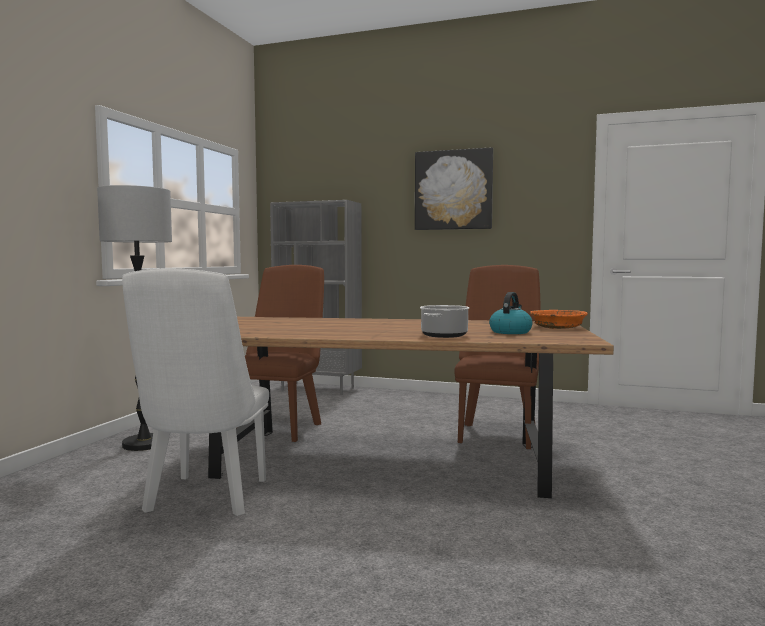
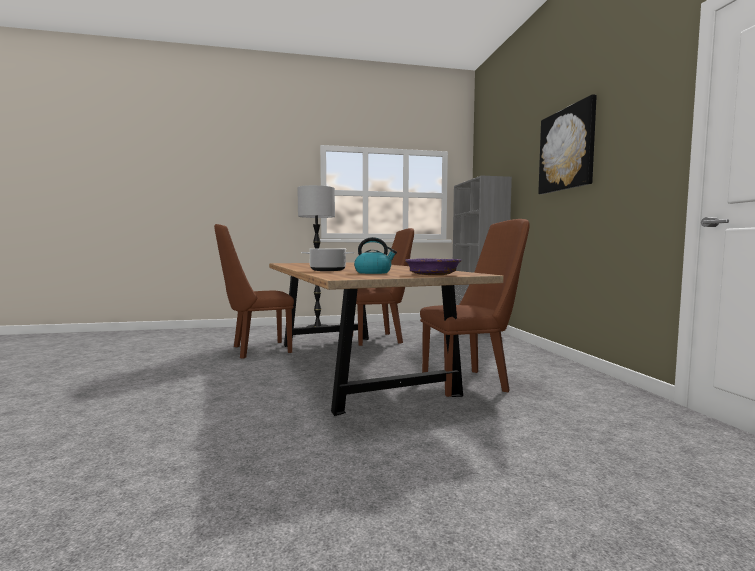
camera: 60 degrees right, 0 degrees up
(205, 499) = (256, 350): white chair -> brown chair
(557, 327) = (432, 274): orange bowl -> purple bowl

